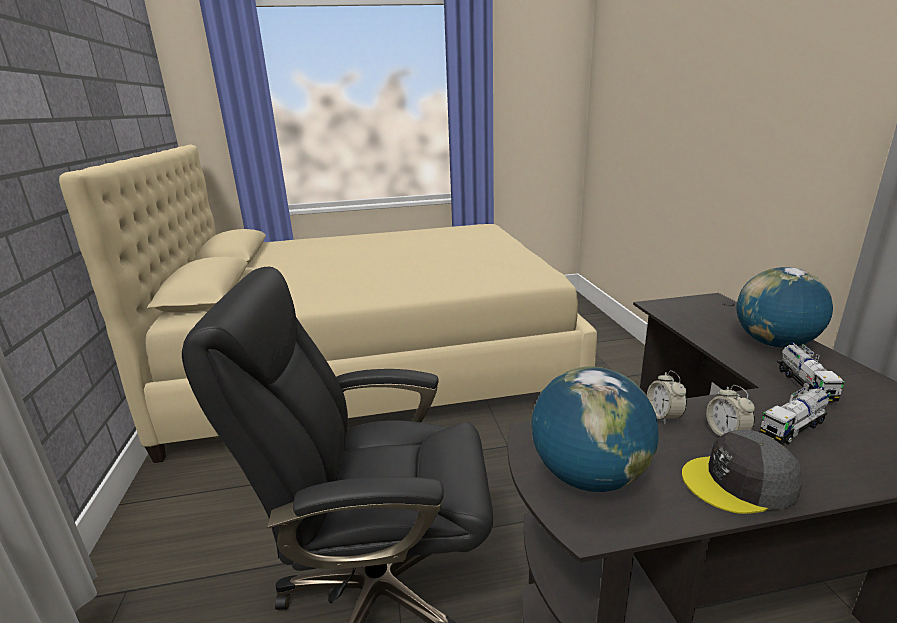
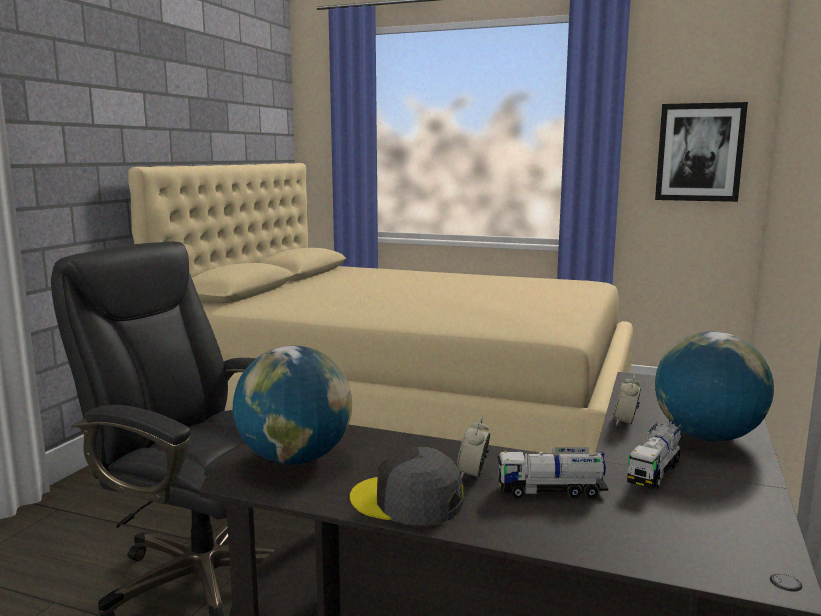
camera: 30 degrees right, 10 degrees down
(543, 116) = (699, 152): none -> picture
(663, 416) = (440, 448): alarm clock -> alarm clock (625, 422)

